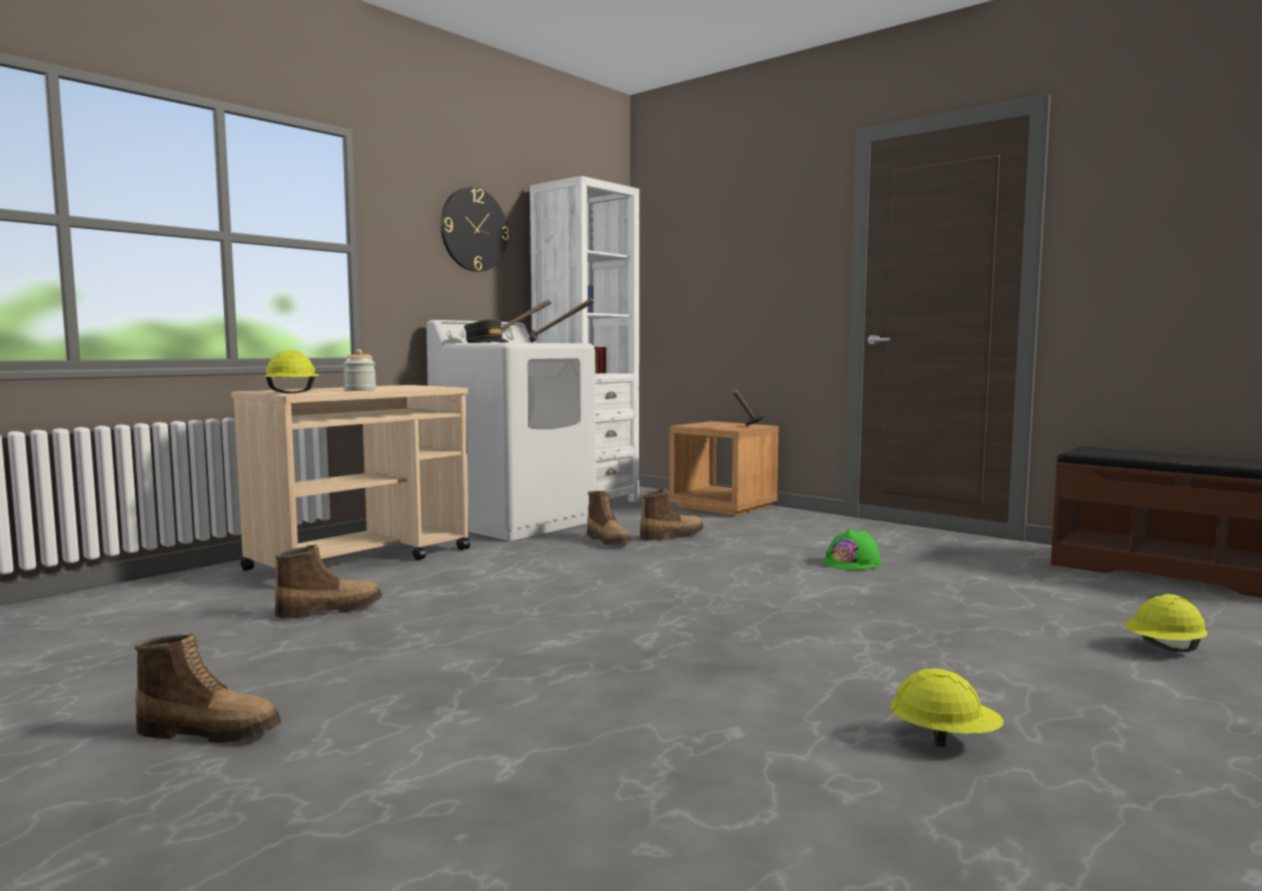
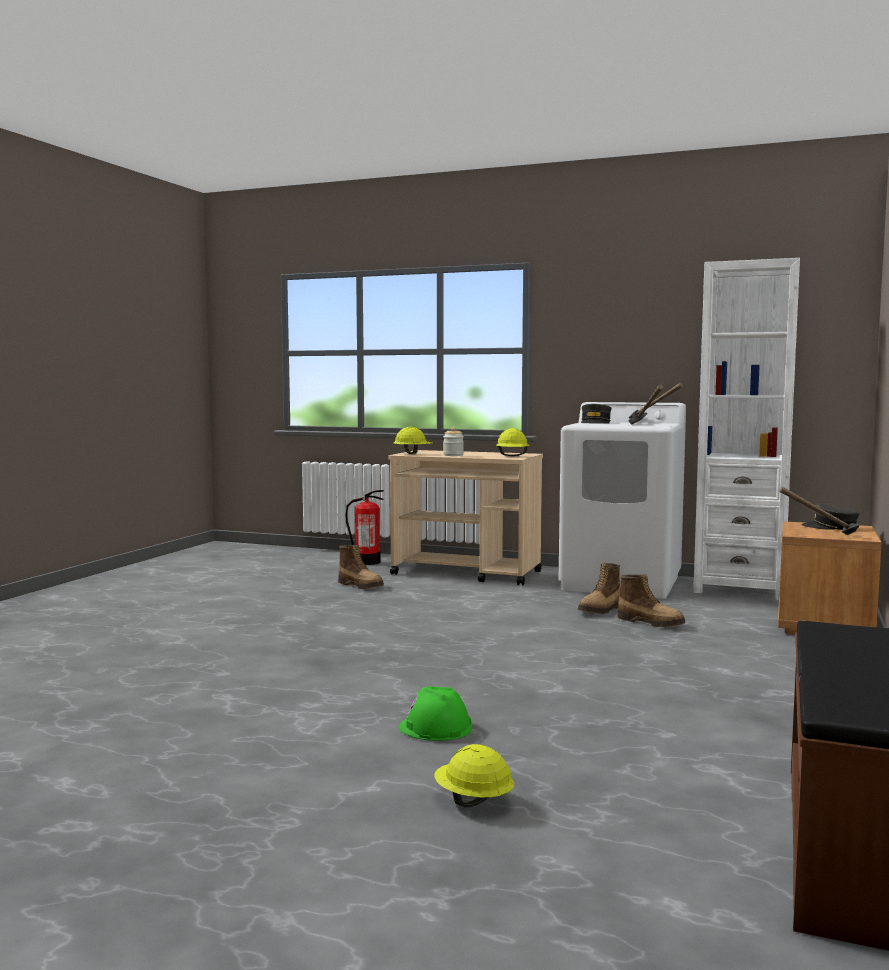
camera: 70 degrees right, 0 degrees up
(177, 592) = (367, 562): none -> fire extinguisher
(211, 732) = (197, 601): boot -> none
(474, 230) = (642, 321): wall clock -> none
(712, 424) = (830, 527): none -> grey cap
(852, 562) = (648, 683): green hard hat -> green hard hat (435, 728)
(944, 739) = (226, 716): yellow hard hat -> yellow hard hat (512, 456)

